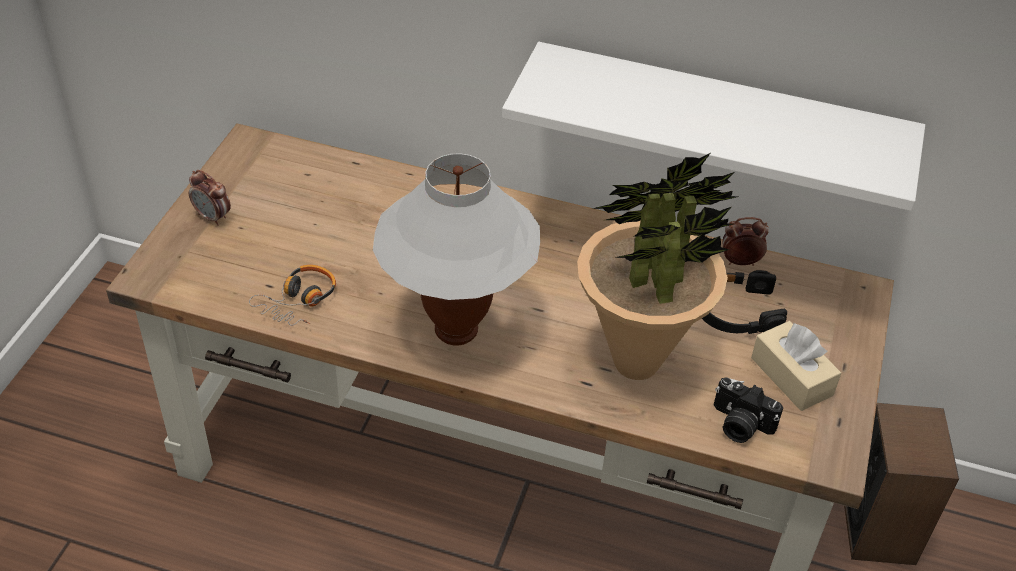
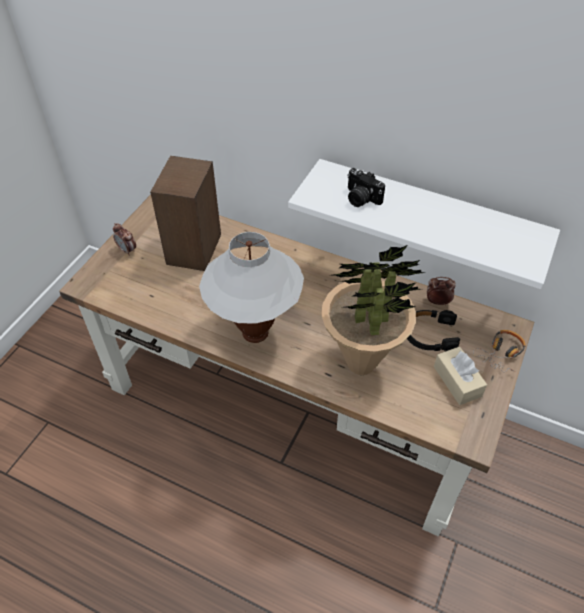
camera: 10 degrees right, 5 degrees up
(299, 301) = (166, 307): headphones -> headphones (501, 354)
(739, 425) = (418, 411): camera -> camera (360, 198)
(878, 527) = (515, 462): speaker -> speaker (194, 249)

